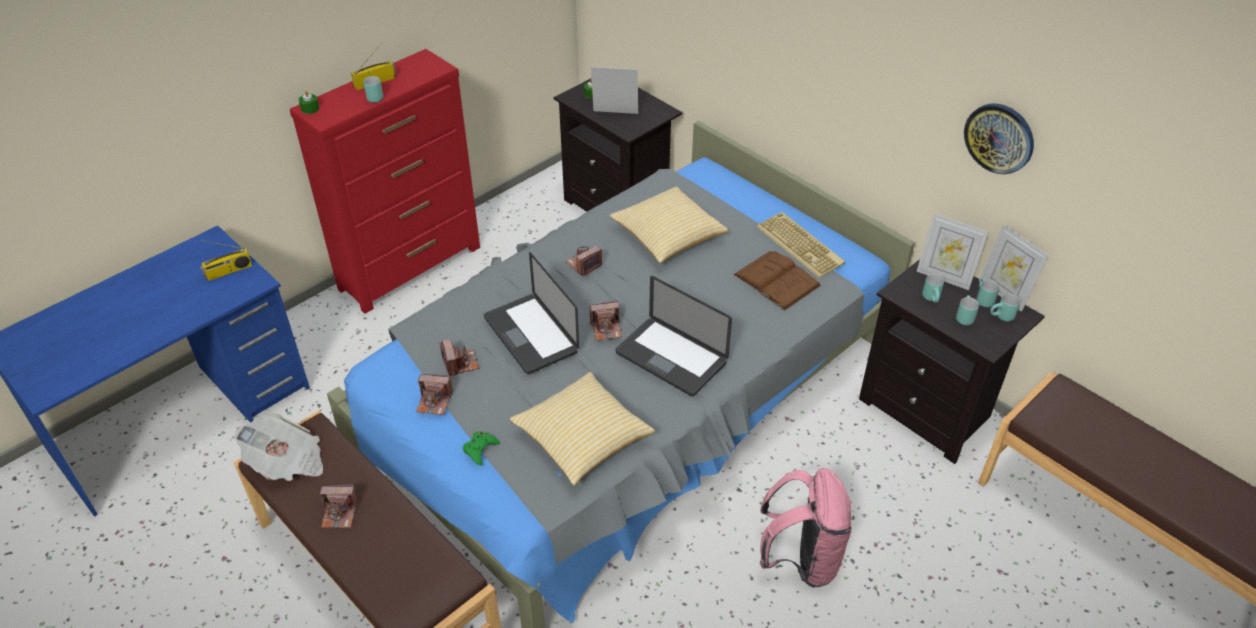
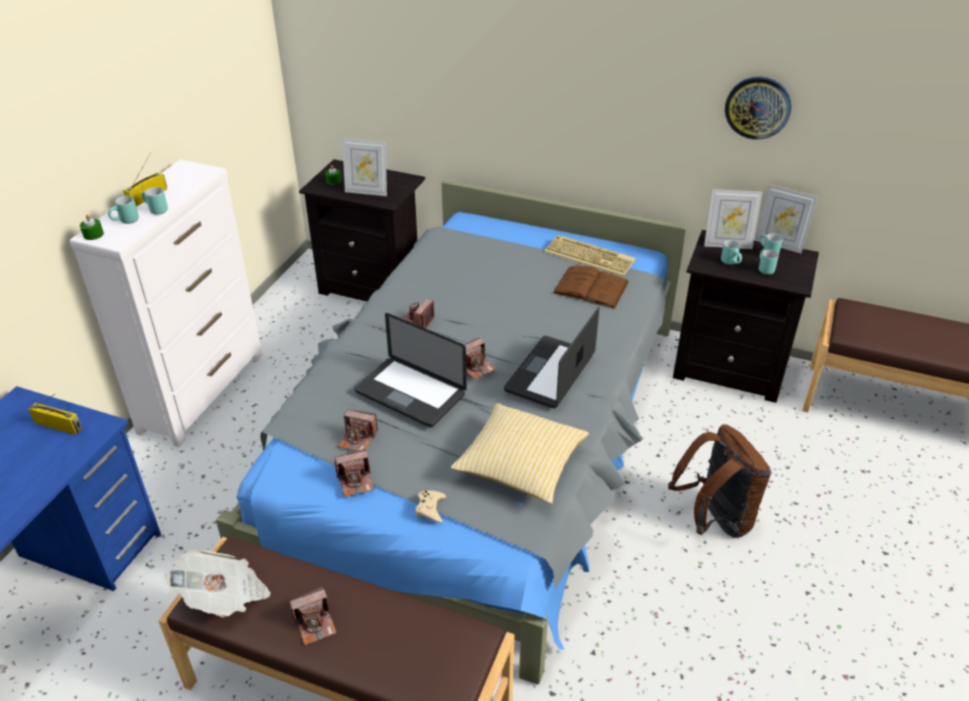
camera: 25 degrees left, 5 degrees down
(228, 271) = (59, 425): radio -> radio turned 105 degrees counterclockwise
(411, 267) = (203, 391): red dresser -> white dresser
(460, 363) = (358, 439): camera -> camera turned 150 degrees clockwise
(480, 449) = (430, 508): green game controller -> beige game controller
(615, 114) = (367, 192): picture frame -> picture frame turned 150 degrees counterclockwise
(667, 237) = (474, 279): pillow -> none
(671, 358) = (550, 373): laptop -> laptop turned 105 degrees clockwise
(801, 559) = (714, 519): pink backpack -> brown backpack
(1001, 317) = (791, 261): turquoise mug -> turquoise mug (126, 222)

